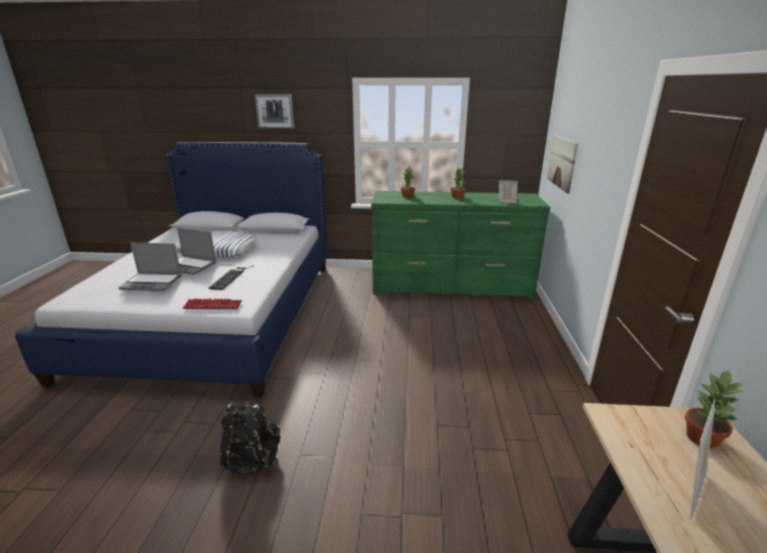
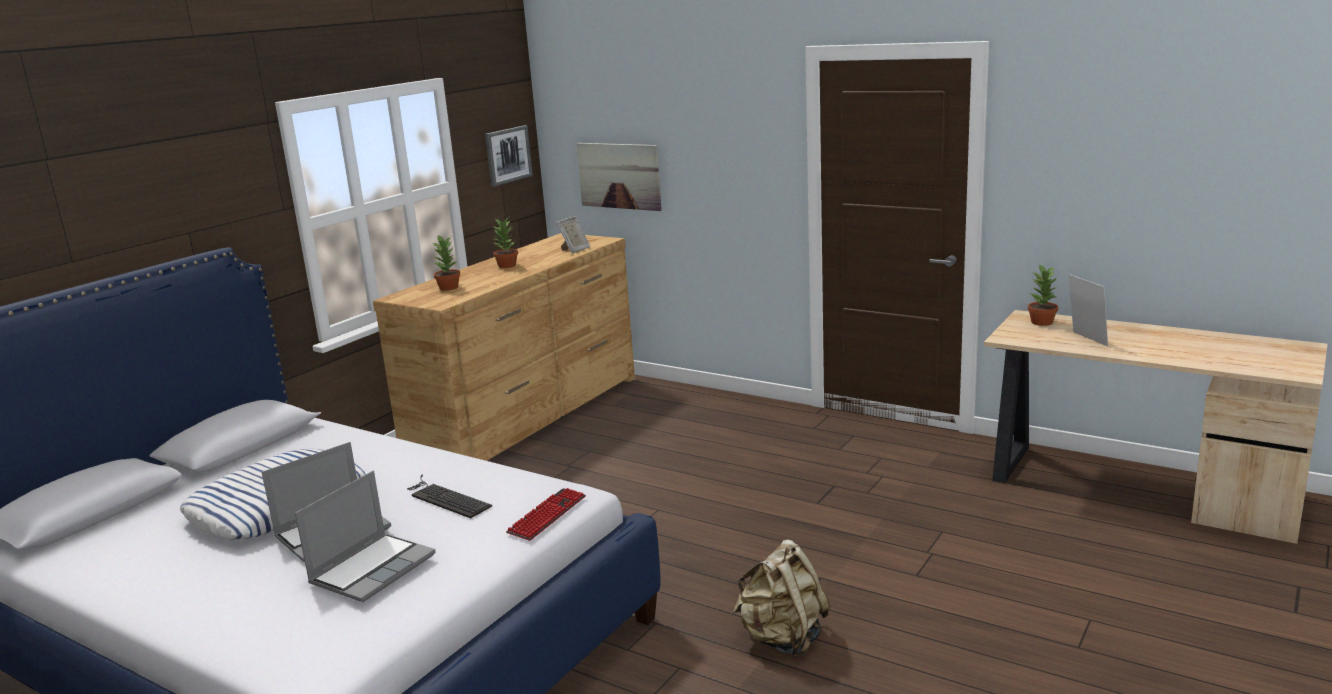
camera: 60 degrees left, 5 degrees down
(252, 459) = (782, 638): black backpack -> beige backpack
(275, 111) = (137, 196): picture -> picture (508, 155)
(451, 287) = (528, 416): green dresser -> brown dresser

